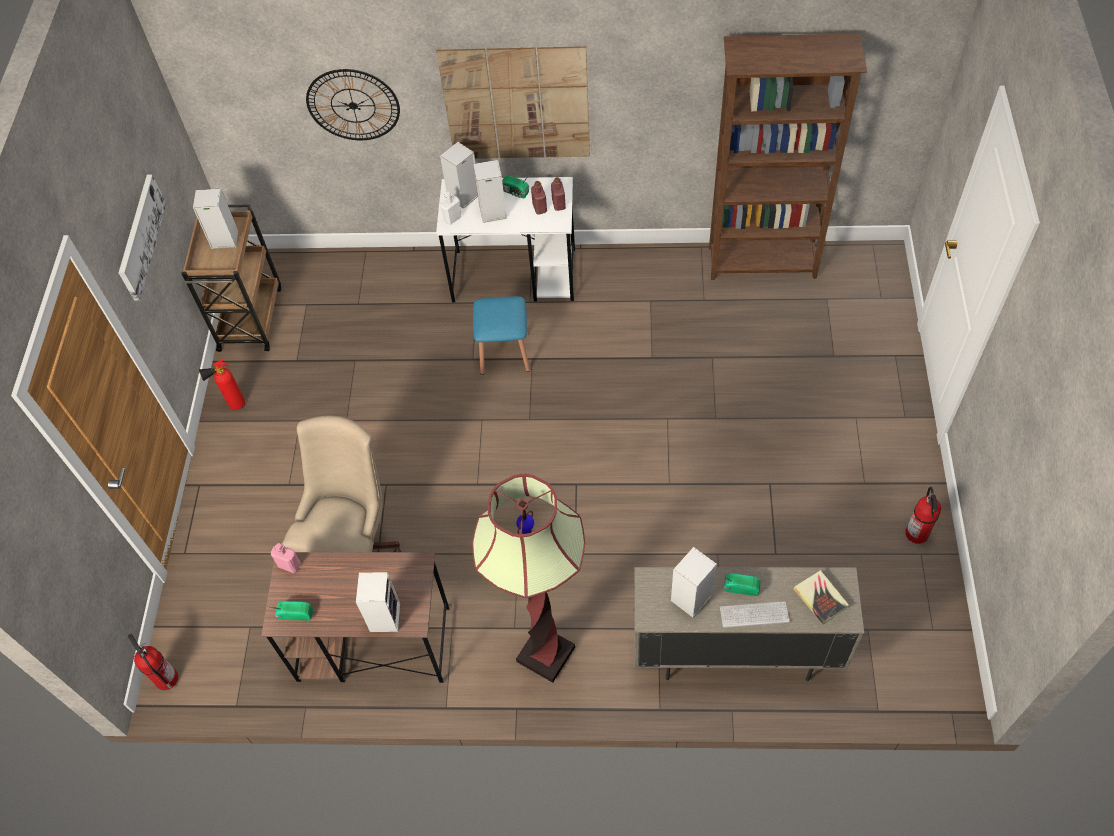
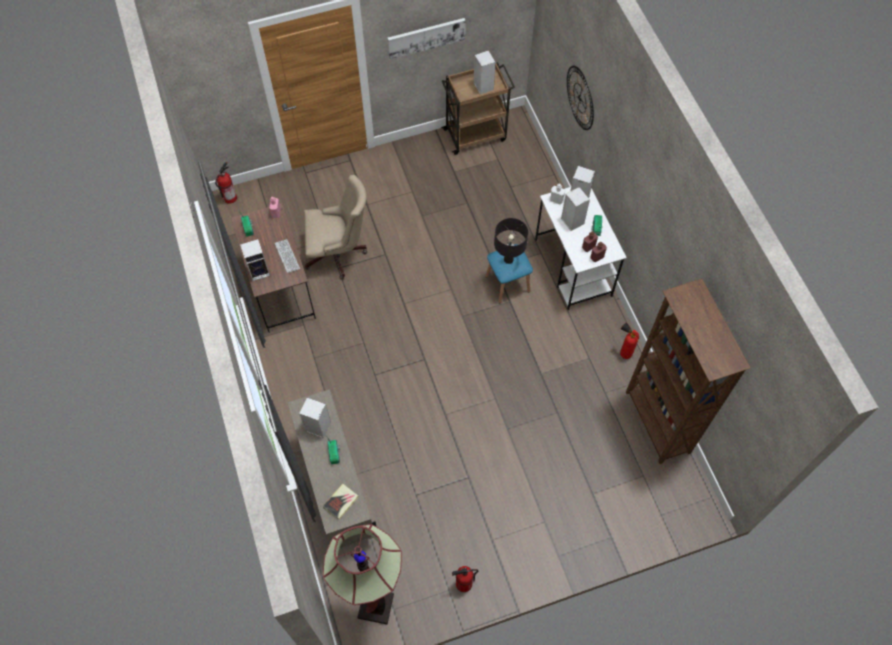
camera: 65 degrees right, 5 degrees up
(233, 406) = (409, 153): fire extinguisher -> fire extinguisher (623, 352)
(497, 315) = (508, 259): none -> black table lamp
(516, 104) = (626, 188): picture -> none
(545, 654) = (302, 381): floor lamp -> floor lamp (375, 606)
(754, 614) = (318, 466): keyboard -> keyboard (287, 256)

